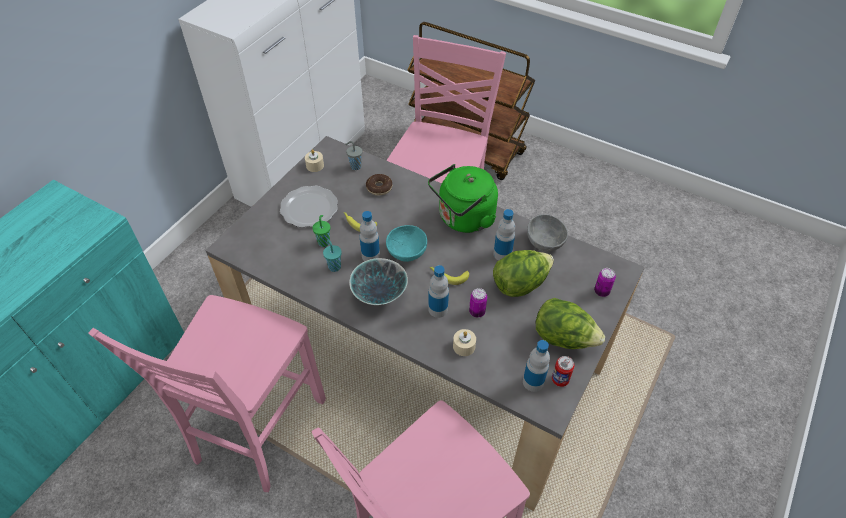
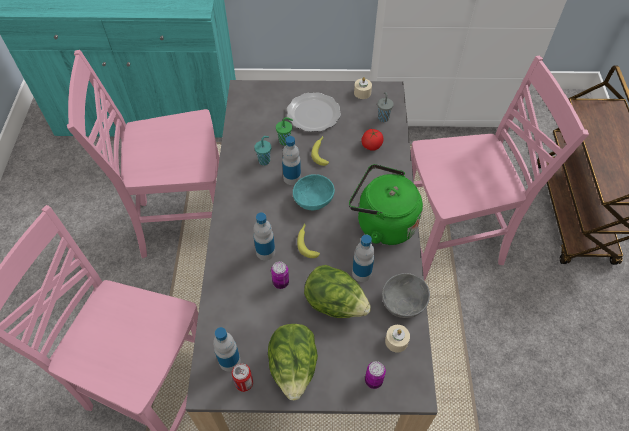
camera: 60 degrees right, 5 degrees up
(379, 188) = (371, 146): donut -> tomato
(379, 295) = (254, 204): bowl -> none
(464, 346) = (237, 289): beige candle -> beige candle (396, 341)

